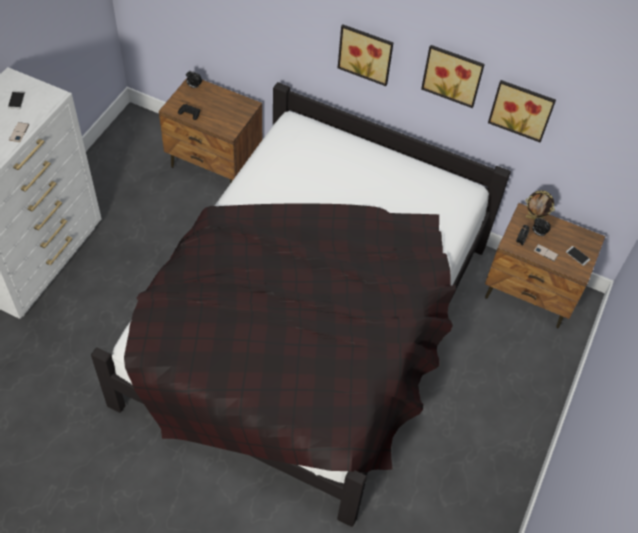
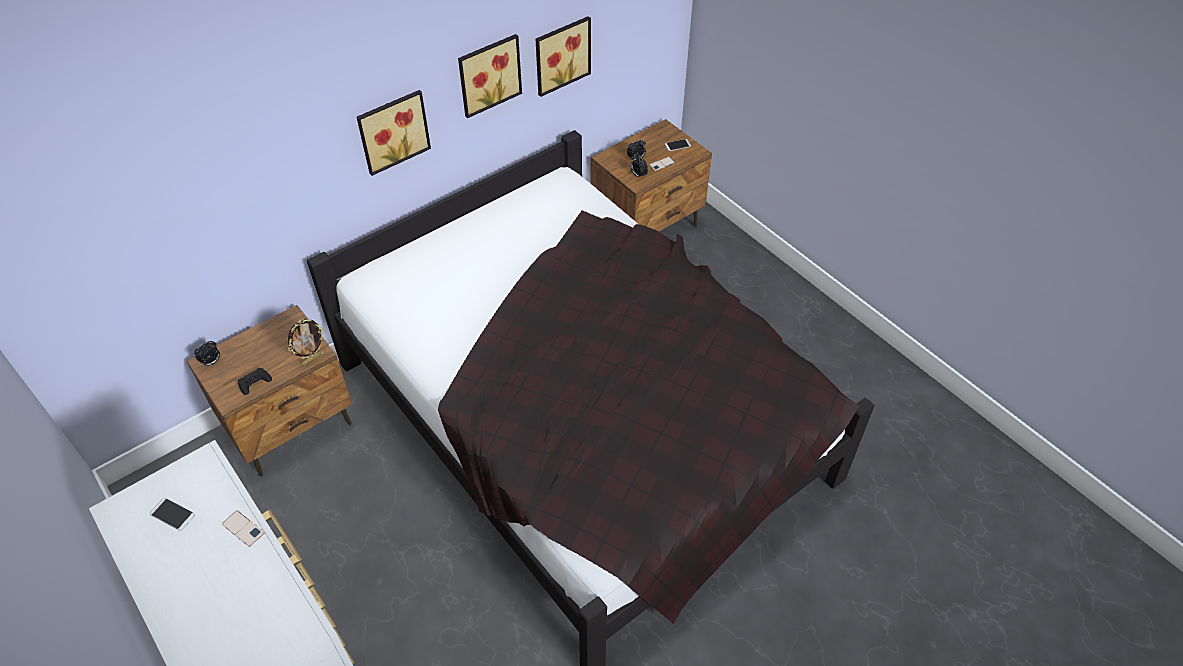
camera: 60 degrees left, 5 degrees down
(534, 219) = (617, 155): picture frame -> picture frame (312, 358)

